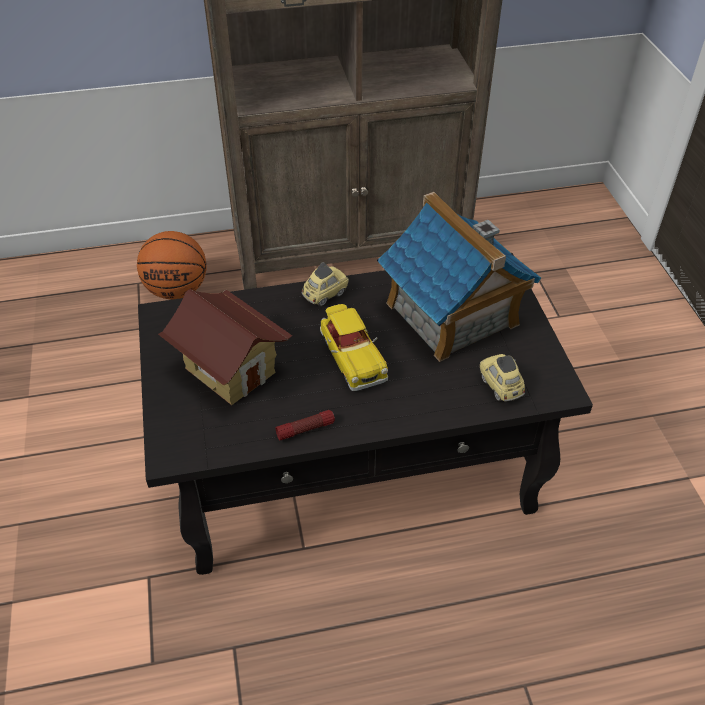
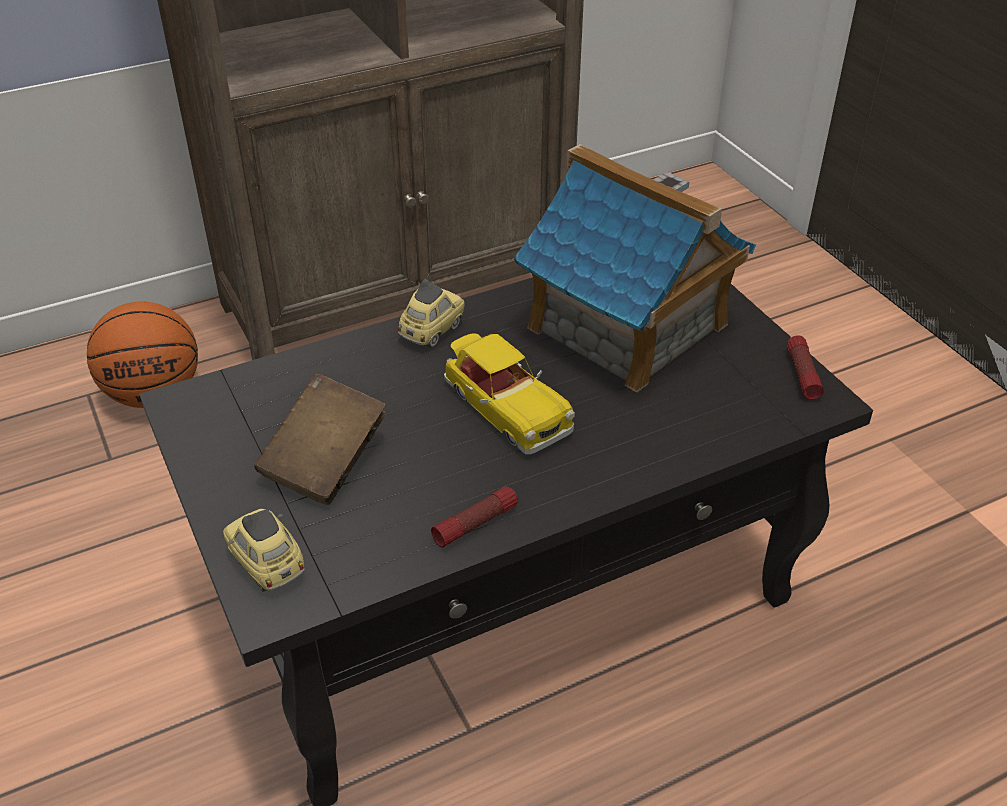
camera: 15 degrees left, 5 degrees down
(231, 370) = (325, 461): toy house -> brown book
(500, 386) = (737, 409): toy car -> toy car (267, 564)
(555, 370) = (802, 374): none -> flashlight

